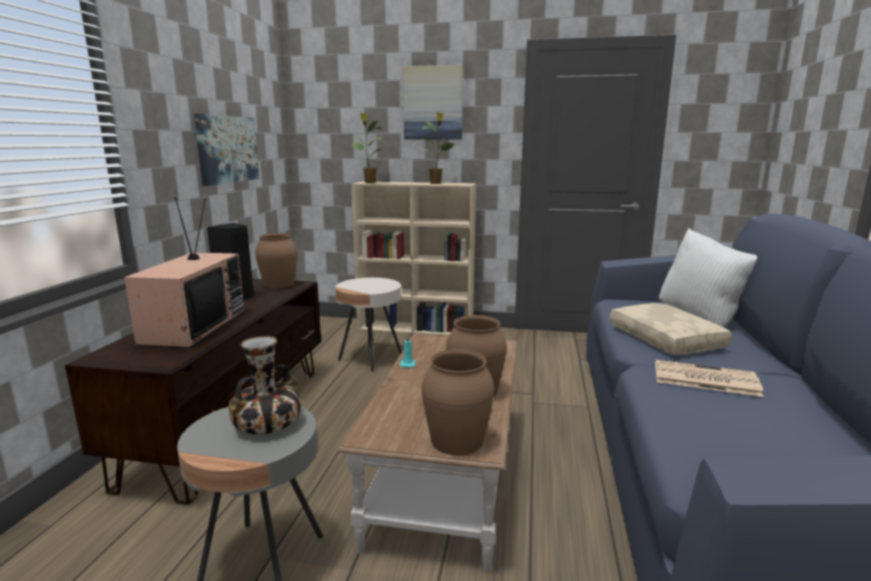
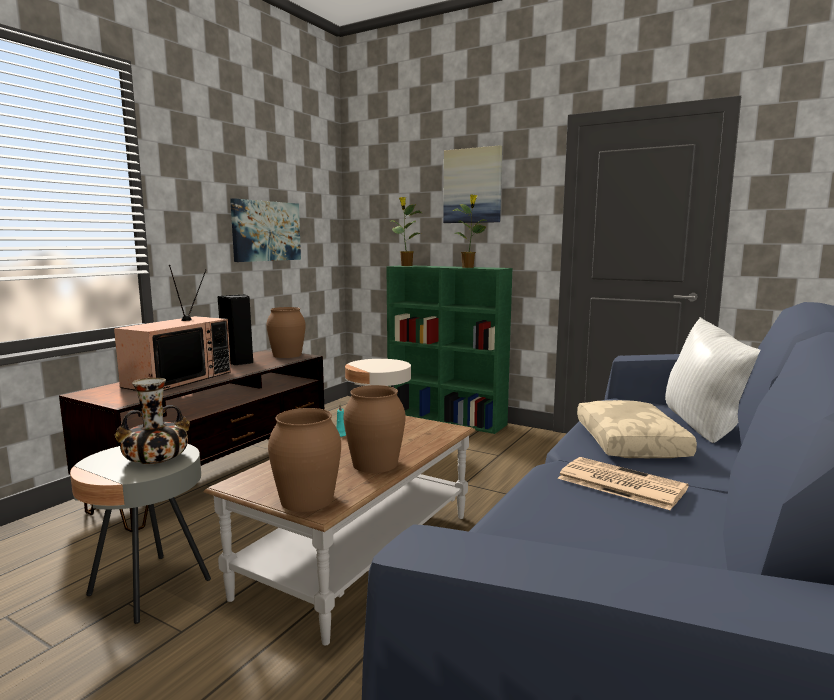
camera: 20 degrees right, 5 degrees down
(416, 328) = (447, 419): beige bookcase -> green bookcase

